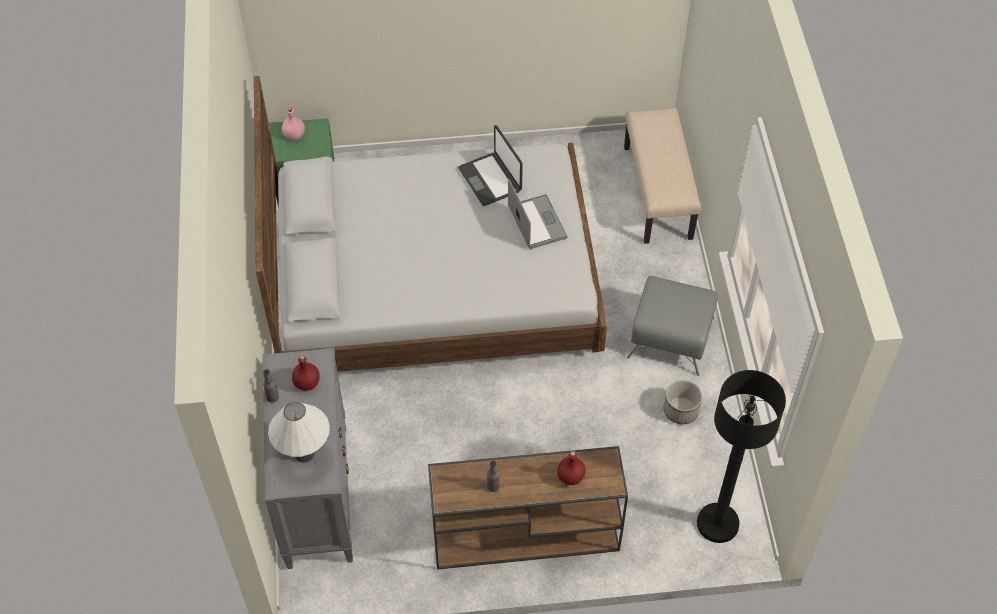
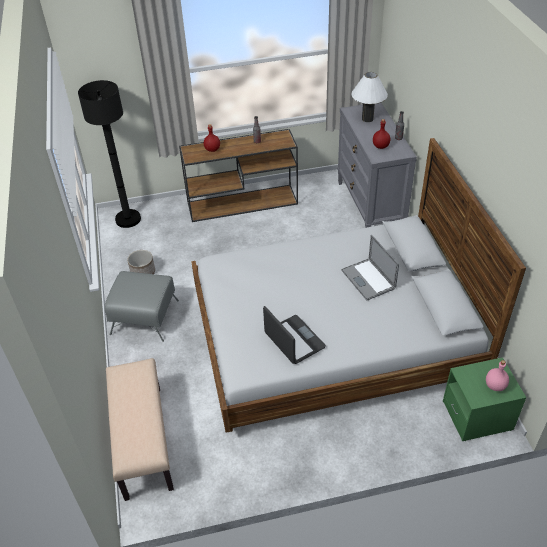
camera: 175 degrees right, 10 degrees down
(537, 222) = (248, 307): laptop -> laptop (368, 279)

